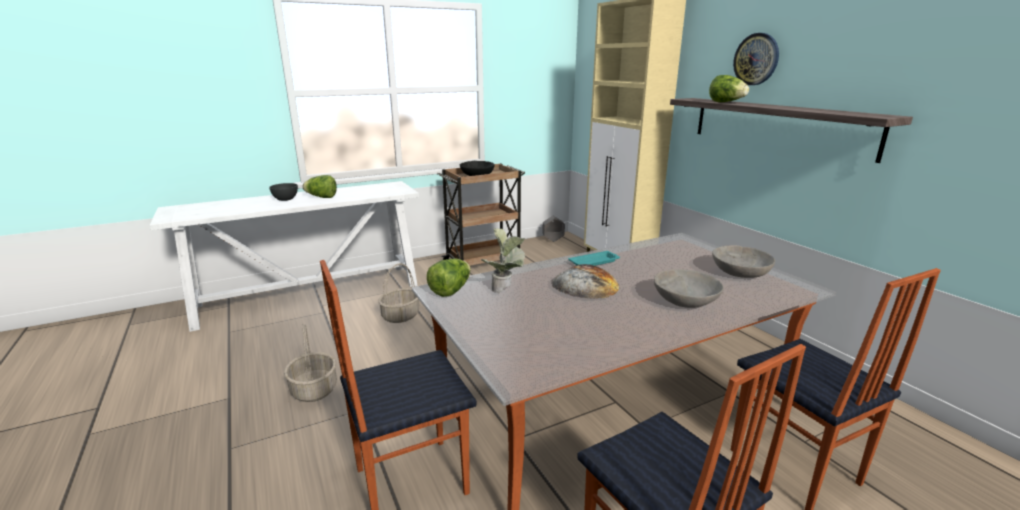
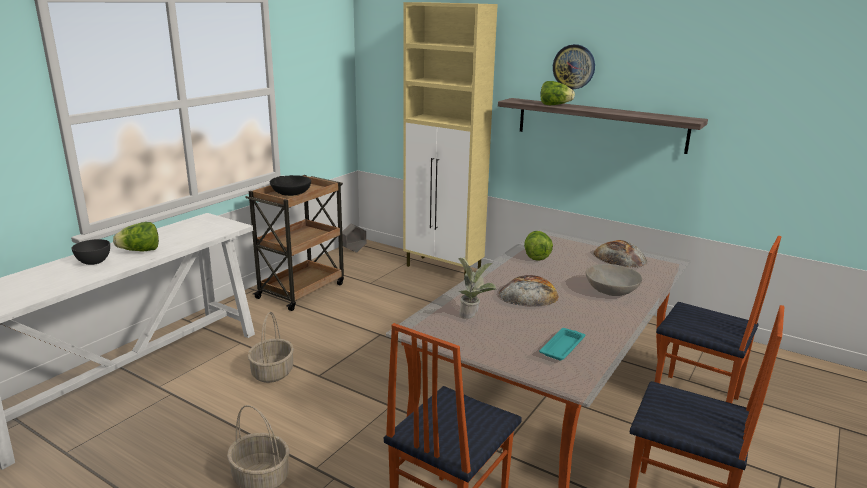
camera: 30 degrees left, 0 degrees up
(451, 290) = (427, 327): lettuce -> lettuce (536, 256)
(594, 262) = (509, 271): turquoise tray -> turquoise tray (563, 347)
(739, 272) = (620, 257): grey bowl -> bread

